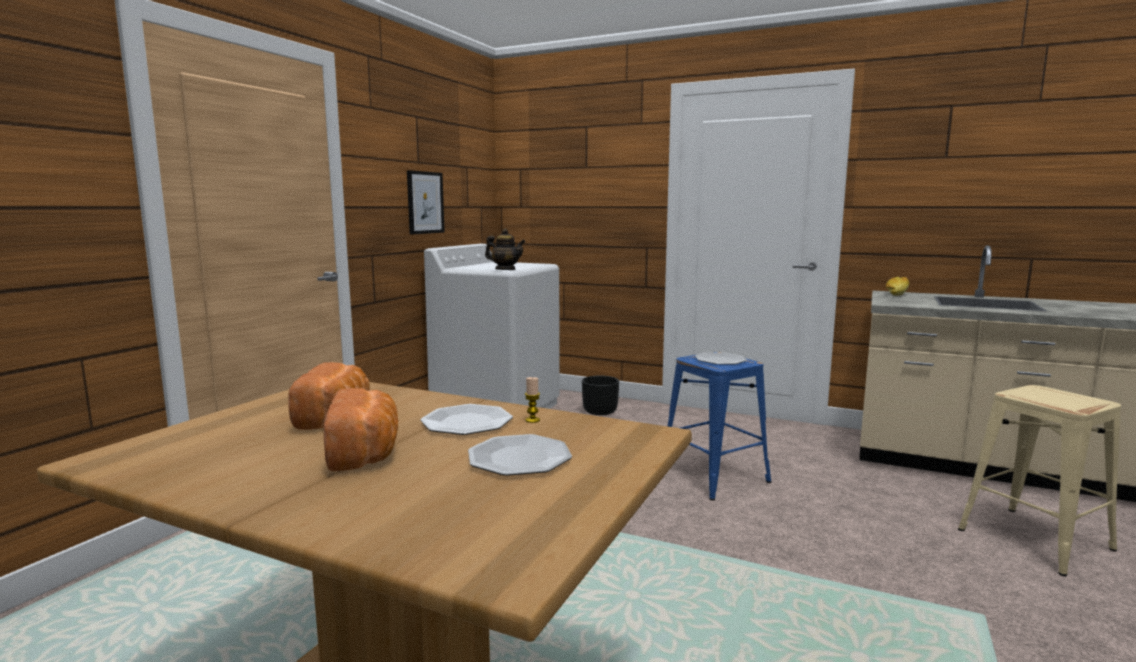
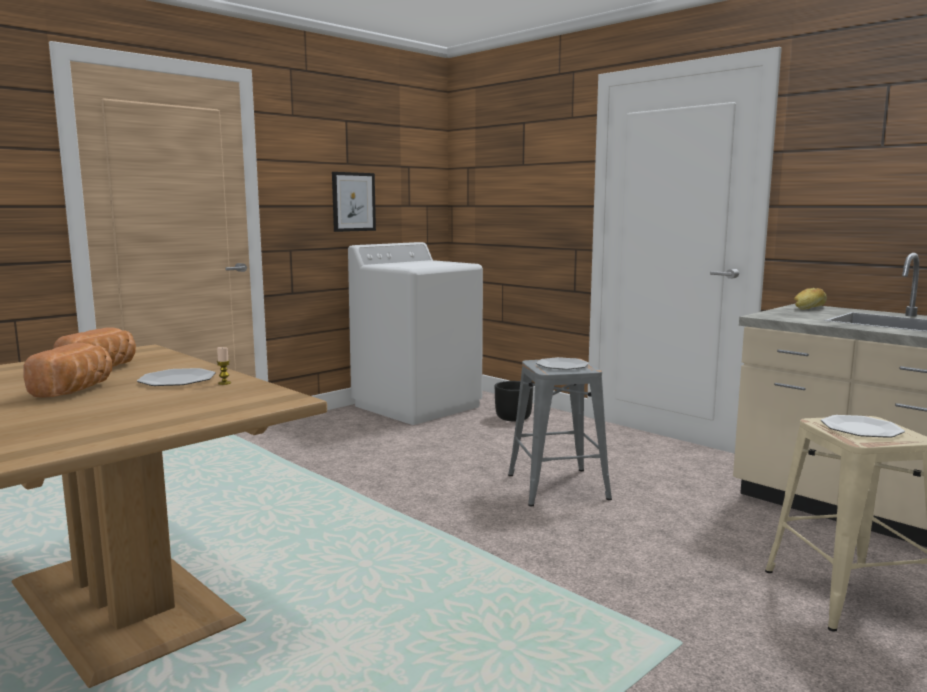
camera: 20 degrees right, 0 degrees up
(505, 270) = (411, 267): teapot -> none
(519, 458) = (161, 403): plate -> plate (861, 429)
(713, 476) = (556, 486): blue stool -> grey stool

